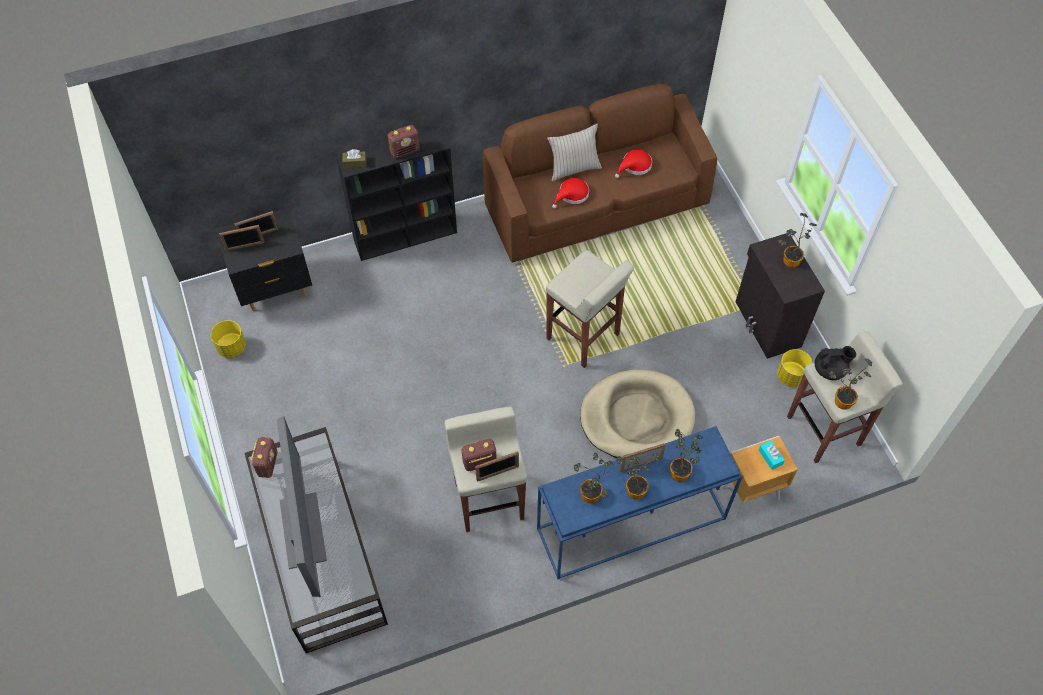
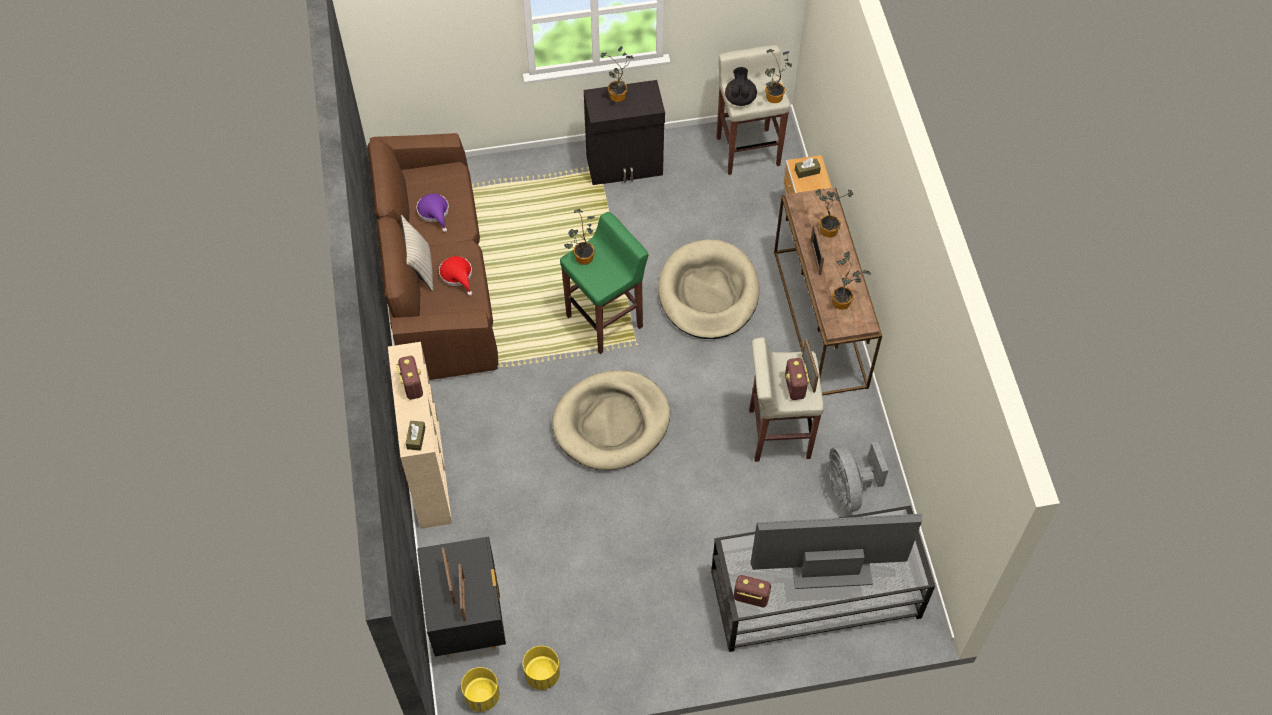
camera: 80 degrees left, 0 degrees up
(406, 236) = (429, 471): black bookcase -> beige bookcase
(438, 572) = (849, 489): none -> grey fan
(476, 359) = (611, 422): none -> beige dog bed
(583, 337) = (605, 321): beige stool -> green stool
(630, 525) = (821, 319): blue console table -> brown console table
(633, 489) = (839, 268): potted plant -> potted plant (582, 259)
(635, 166) = (434, 212): red hat -> purple hat
(770, 457) = (807, 171): turquoise tissue box -> brown tissue box
(790, 376) = (686, 161): yellow planter -> yellow planter (482, 696)

